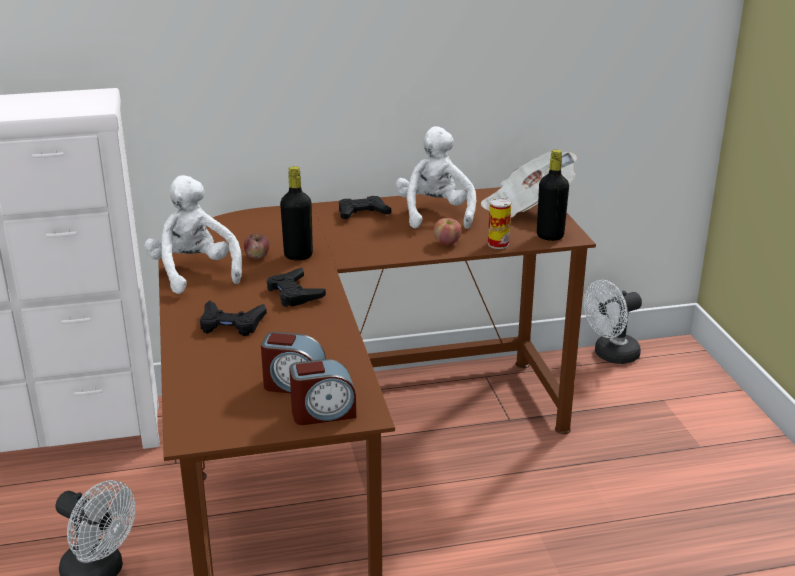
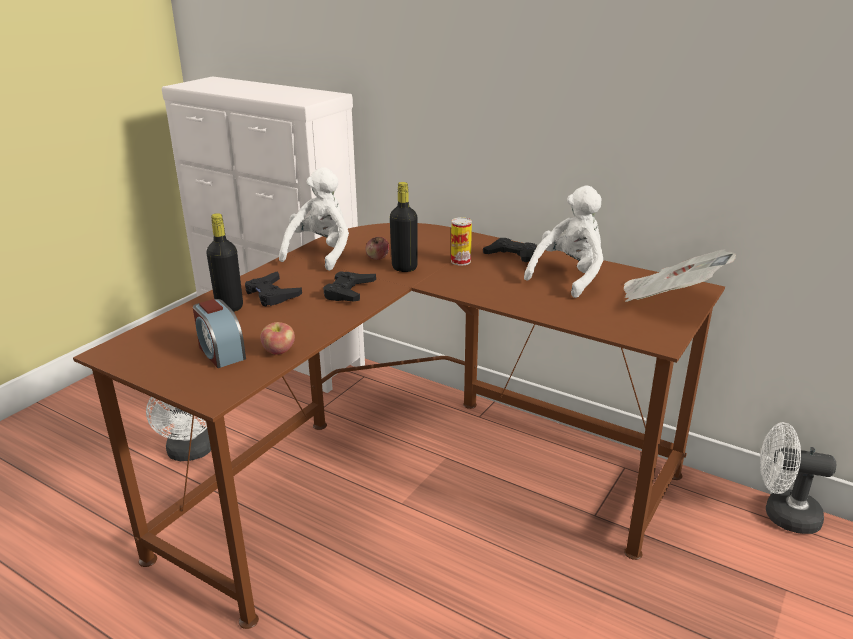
camera: 45 degrees right, 0 degrees up
(323, 413) = (195, 381): alarm clock -> none
(447, 242) = (534, 302): apple -> apple (279, 351)
(498, 244) = (576, 320): can -> can (460, 261)
(550, 236) = (641, 333): black bottle -> black bottle (229, 307)

